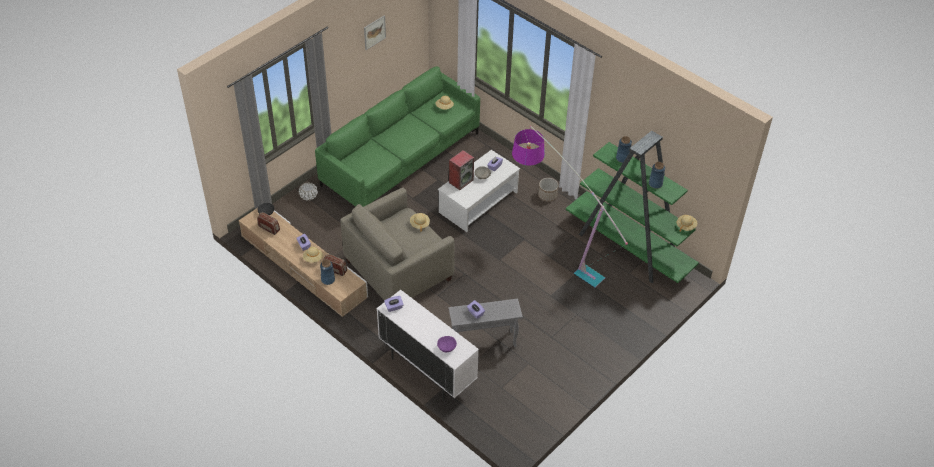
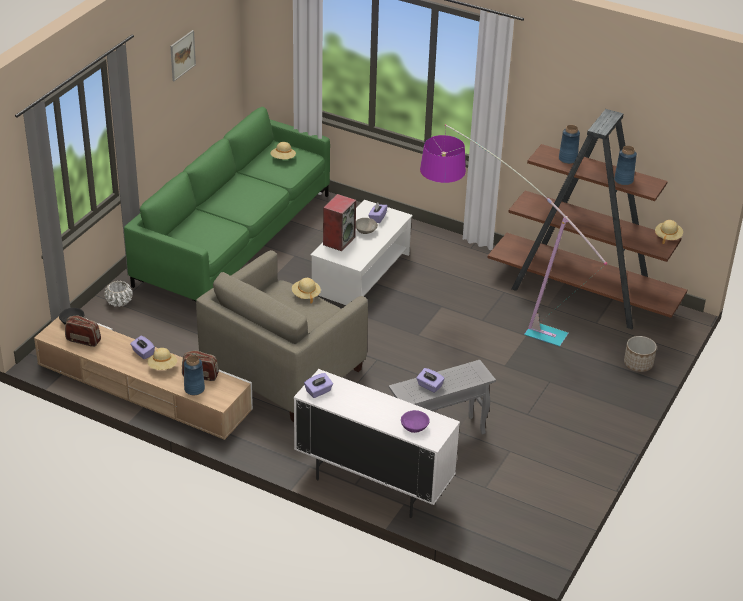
camera: 15 degrees left, 10 degrees down
(547, 195) = (451, 252): planter -> planter (638, 364)
(629, 248) = (583, 294): green bookcase -> brown bookcase

